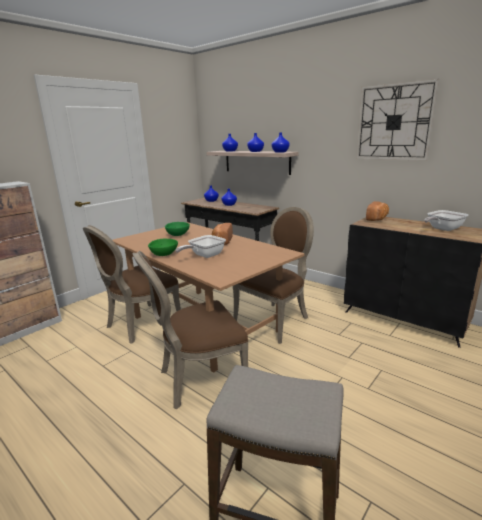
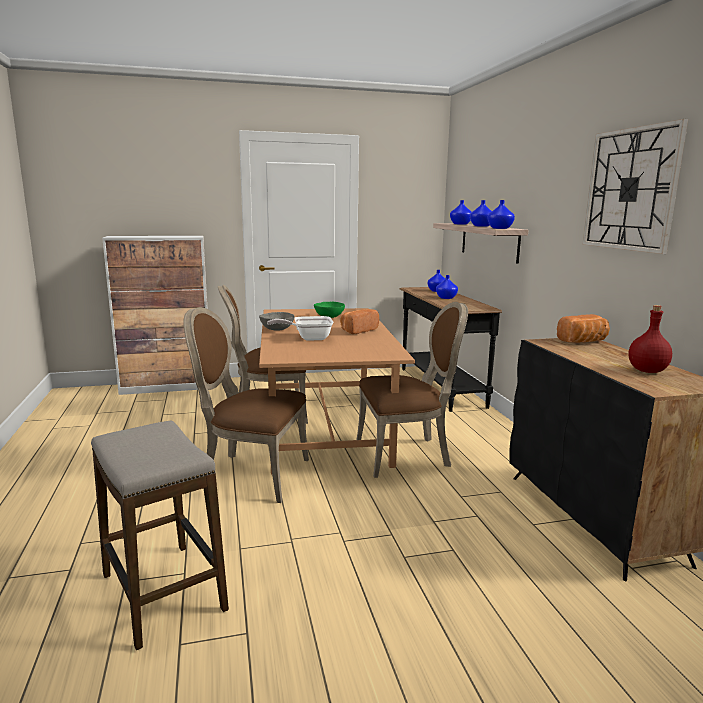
camera: 35 degrees right, 5 degrees down
(164, 255) = (277, 329): green bowl -> grey bowl
(442, 229) = (646, 371): frying pan -> red bottle

